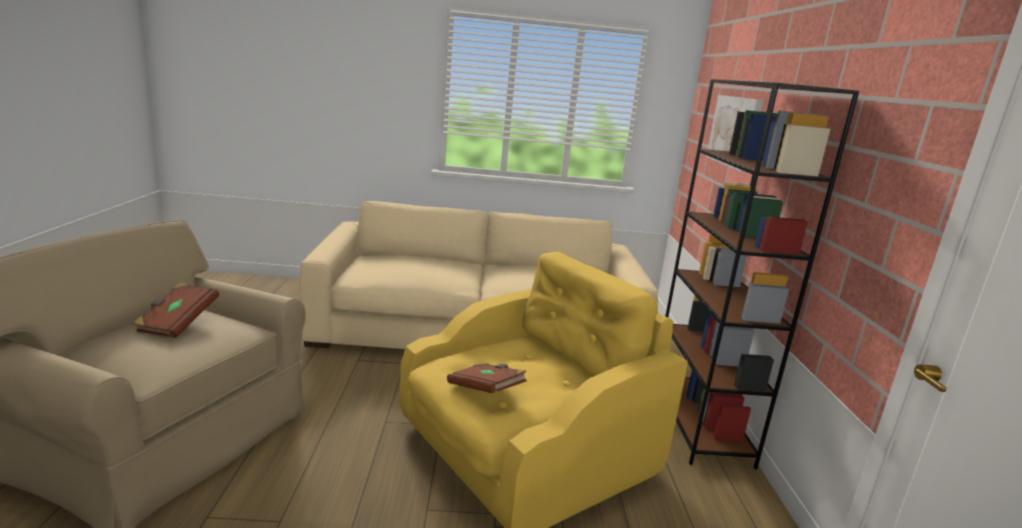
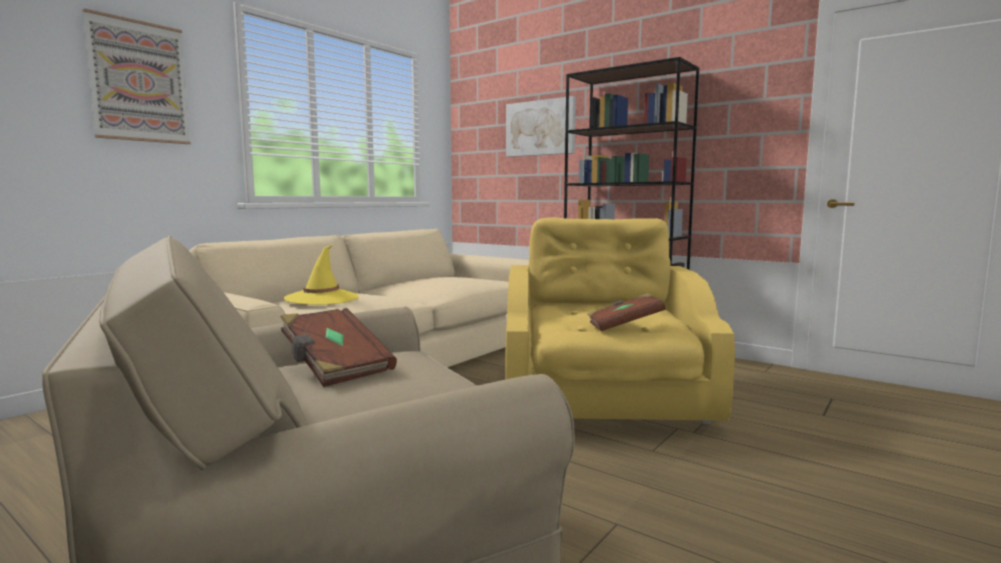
camera: 50 degrees left, 10 degrees down
(369, 78) = (139, 81): none -> picture
(408, 264) = (322, 298): none -> yellow hat

